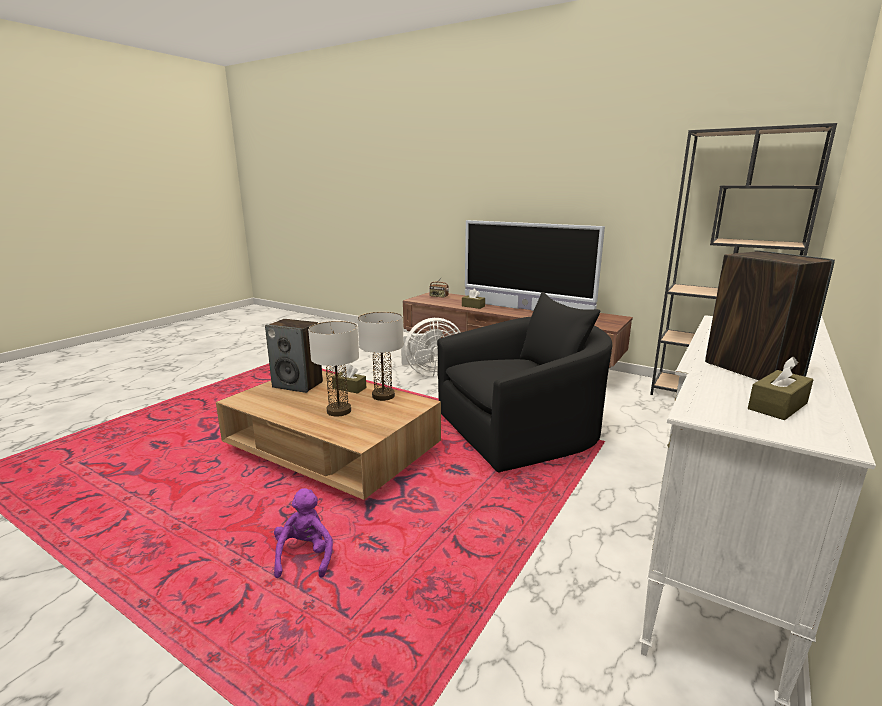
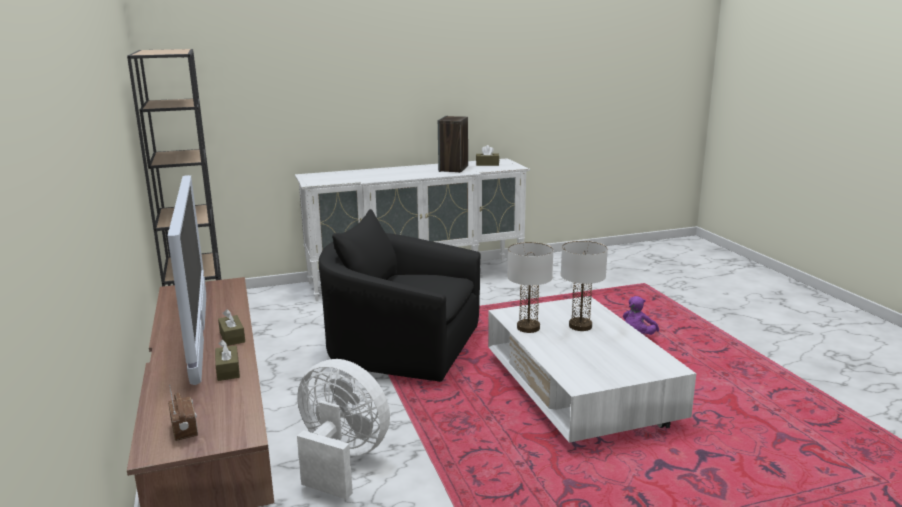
camera: 140 degrees left, 0 degrees up
(298, 384) = (598, 367): speaker -> none
(332, 452) = (579, 390): brown coffee table -> white coffee table
(349, 388) = (549, 345): brown tissue box -> brown tissue box (232, 337)

